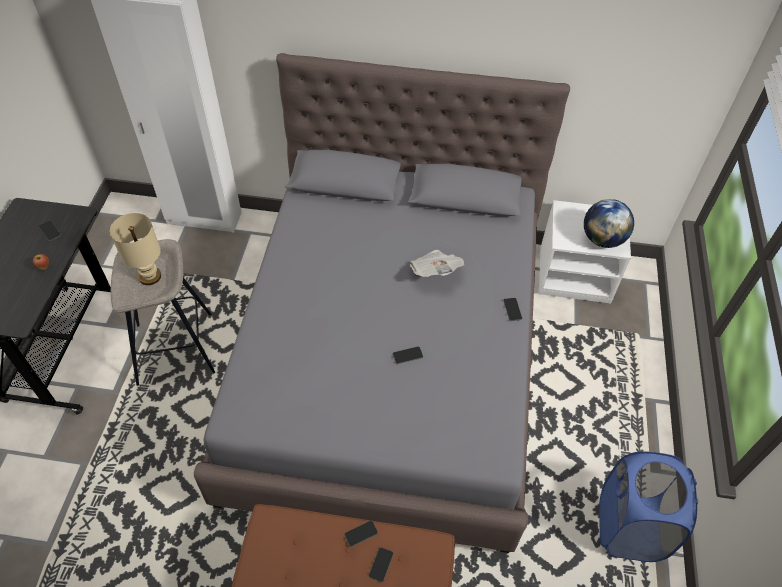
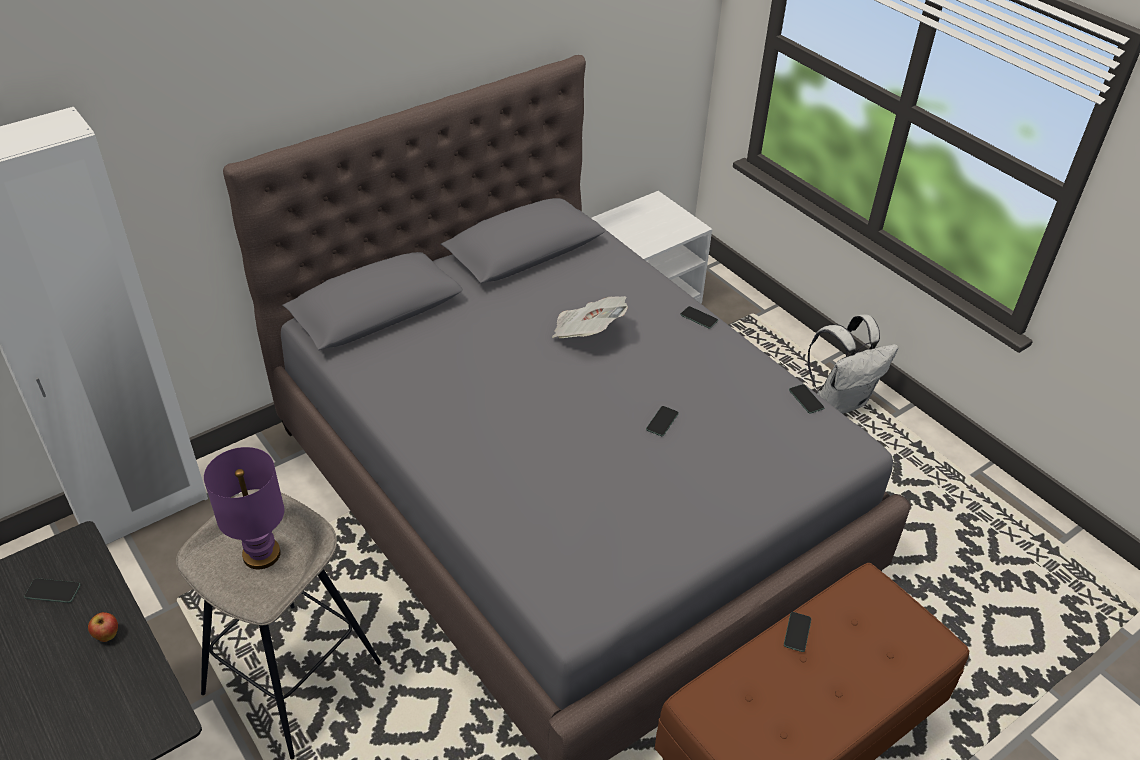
camera: 45 degrees left, 10 degrees down
(149, 277) = (261, 555): beige table lamp -> purple table lamp
(381, 564) = (848, 641): phone -> phone (806, 399)
(602, 239) = (670, 227): globe -> none
(626, 432) = (841, 400): none -> white backpack
(629, 527) = (934, 474): blue laundry basket -> none

